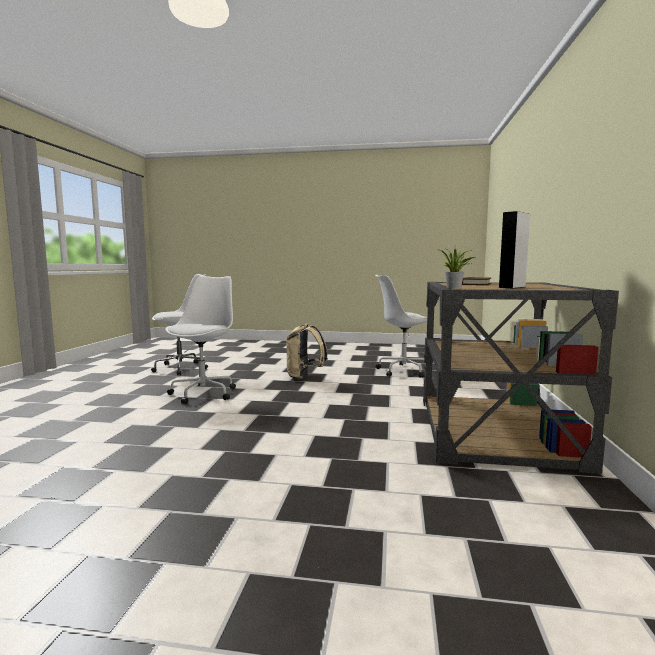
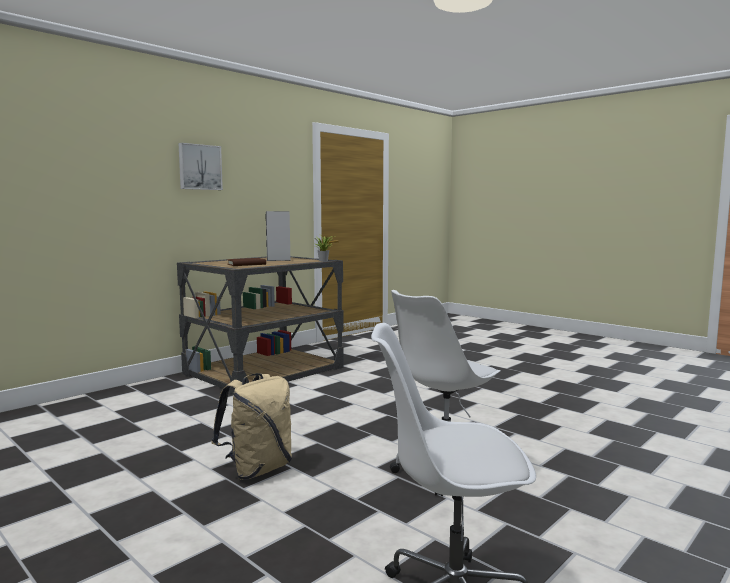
camera: 145 degrees left, 0 degrees up
(401, 371) = (113, 441): white office chair -> none
(576, 161) = (199, 167): none -> picture

